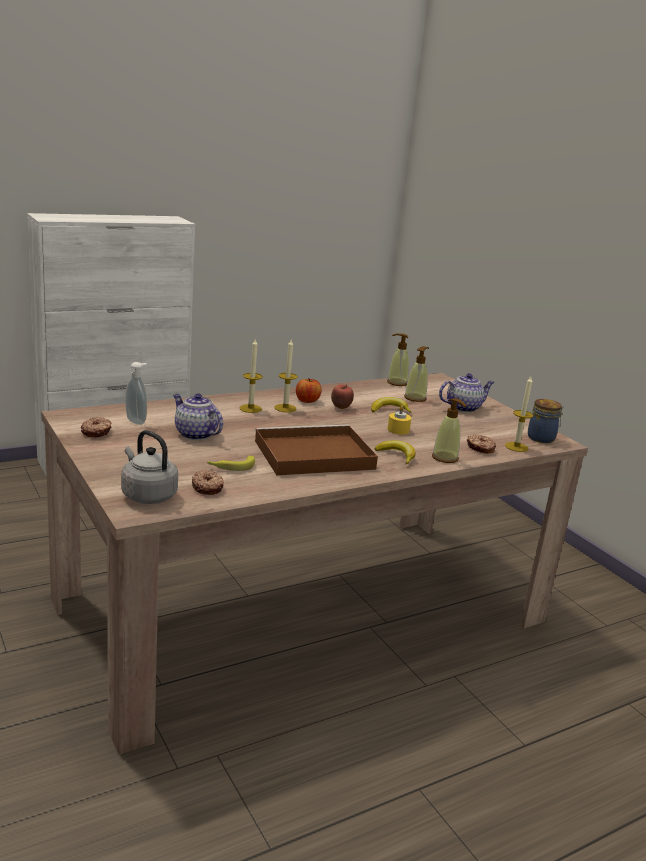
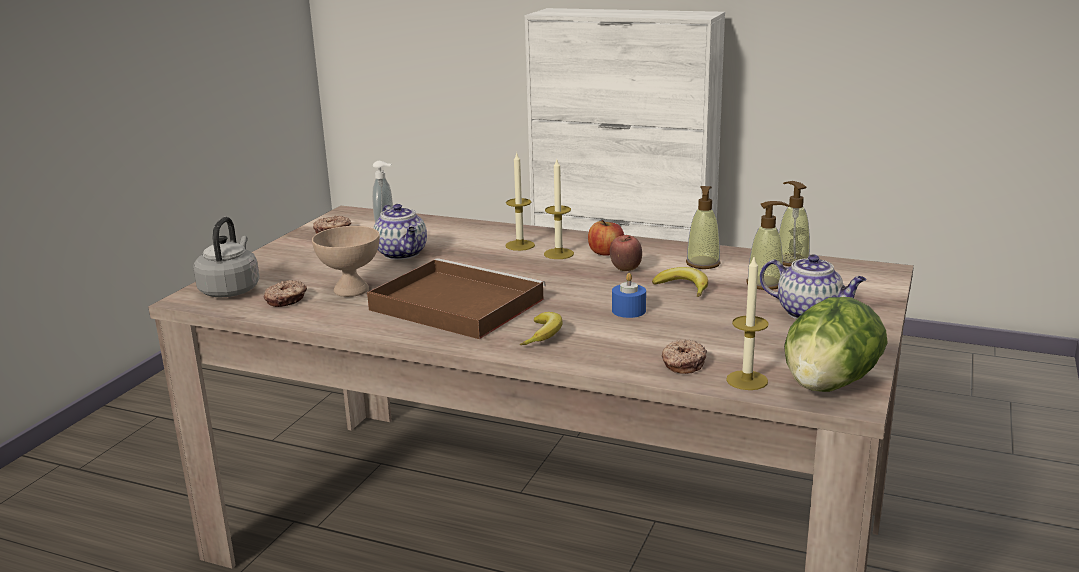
camera: 55 degrees right, 0 degrees up
(195, 434) = (402, 254): teapot -> teapot turned 150 degrees clockwise
(231, 467) = (352, 290): banana -> beige bowl
(398, 430) = (628, 310): yellow candle -> blue candle
(445, 458) = (598, 357): soap dispenser -> soap dispenser (703, 264)
(542, 438) = (829, 385): jar -> lettuce

